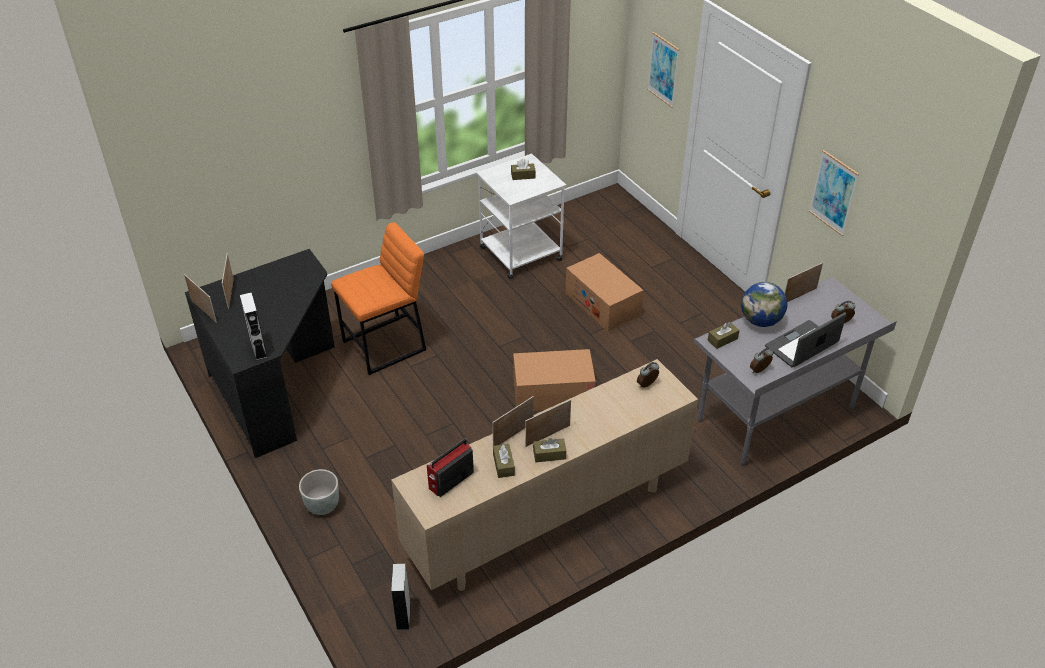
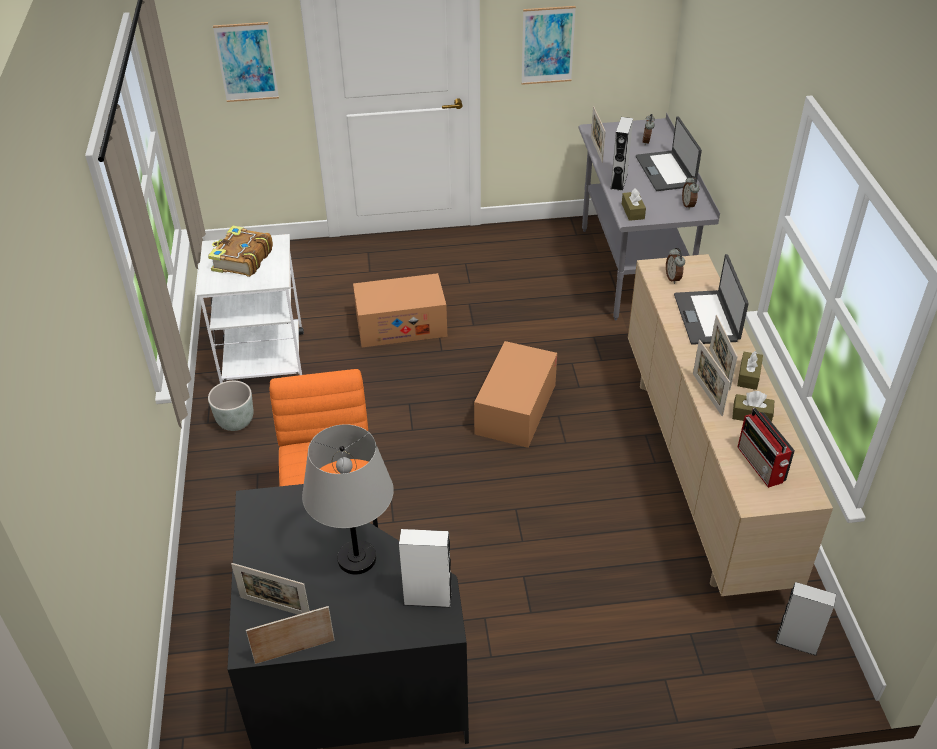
camera: 65 degrees left, 0 degrees up
(277, 312) = (357, 558): none -> grey table lamp
(322, 505) = (592, 682): grey planter -> grey planter (235, 422)
(523, 176) = (241, 260): brown tissue box -> book
(608, 416) = (707, 318): none -> laptop
(760, 321) = (619, 181): globe -> grey speaker

